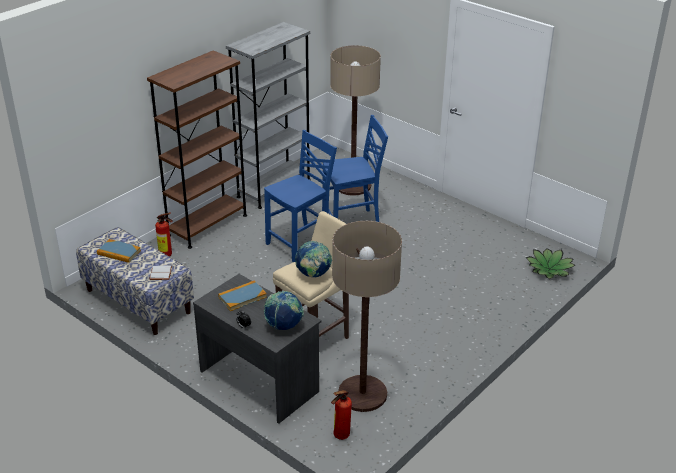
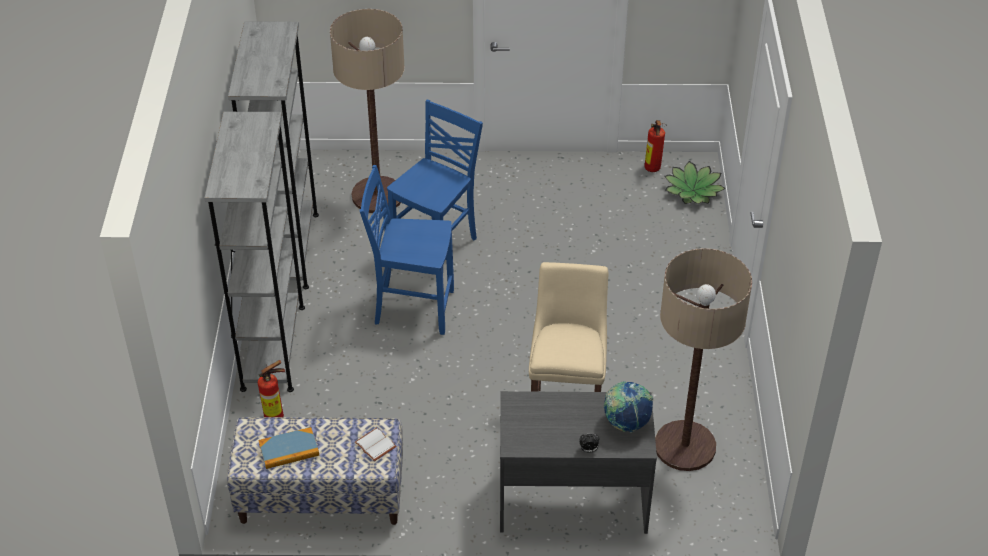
camera: 40 degrees left, 10 degrees up
(207, 225) = (273, 347): brown bookcase -> grey bookcase
(242, 297) = (543, 417): book -> none
(300, 243) = (412, 308): blue chair -> blue chair turned 90 degrees counterclockwise
(313, 275) = (579, 344): globe -> none
(339, 436) = (716, 505): fire extinguisher -> fire extinguisher (652, 169)

